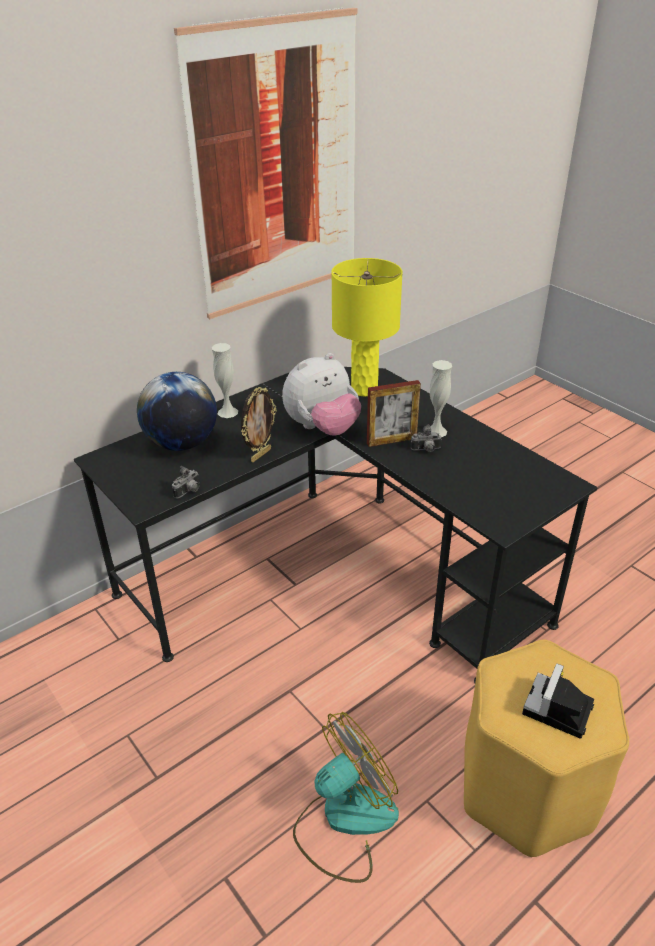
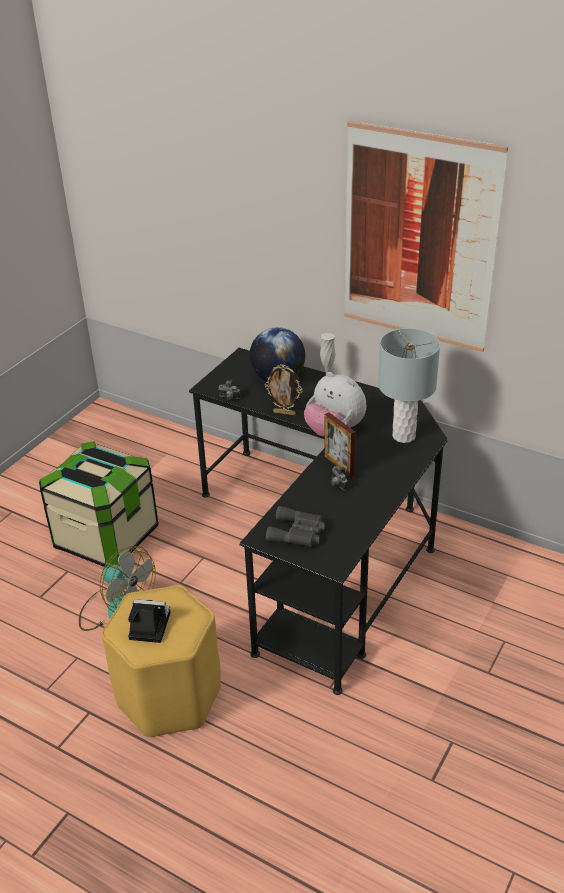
camera: 70 degrees right, 0 degrees up
(180, 802) = (107, 537): none -> storage box
(363, 389) = (403, 436): yellow table lamp -> grey table lamp
(436, 431) = (367, 484): white vase -> none
(503, 497) = (298, 533): none -> grey binoculars

